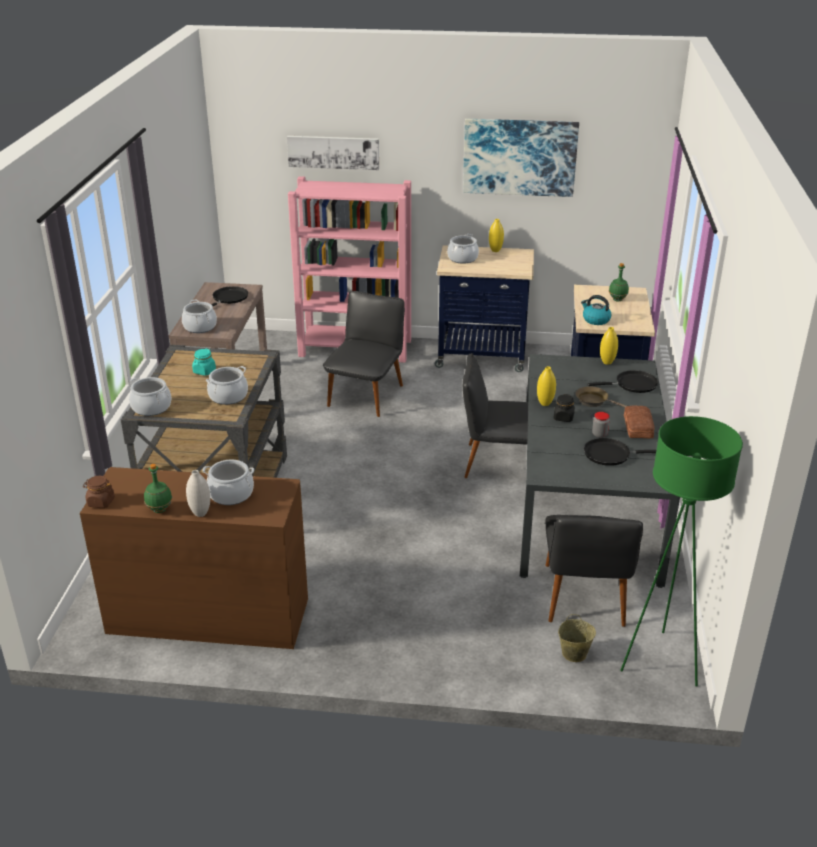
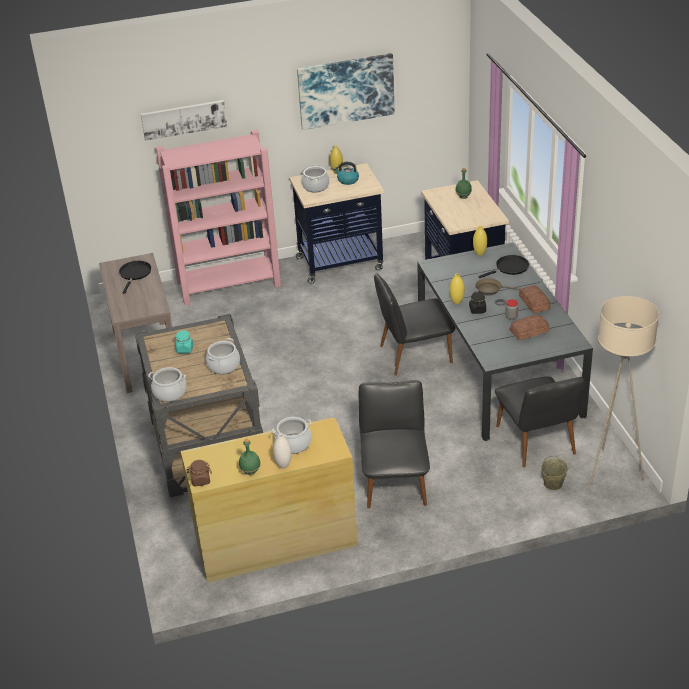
camera: 20 degrees left, 5 degrees up
(200, 327) = (133, 308): cooking pot -> none
(208, 613) = (275, 542): brown cabinet -> yellow cabinet
(365, 395) = (268, 326): black chair -> black chair (395, 482)
(595, 320) = (458, 220): kettle -> kettle (347, 180)
(610, 454) = (528, 331): black frying pan -> bread
(660, 661) = (611, 471): green floor lamp -> beige floor lamp

